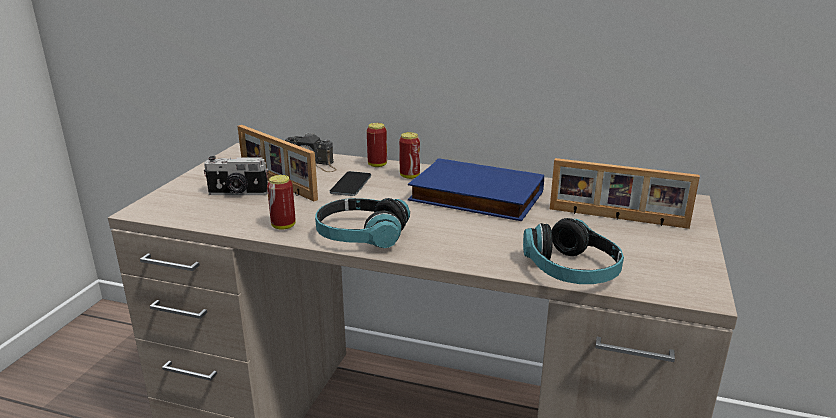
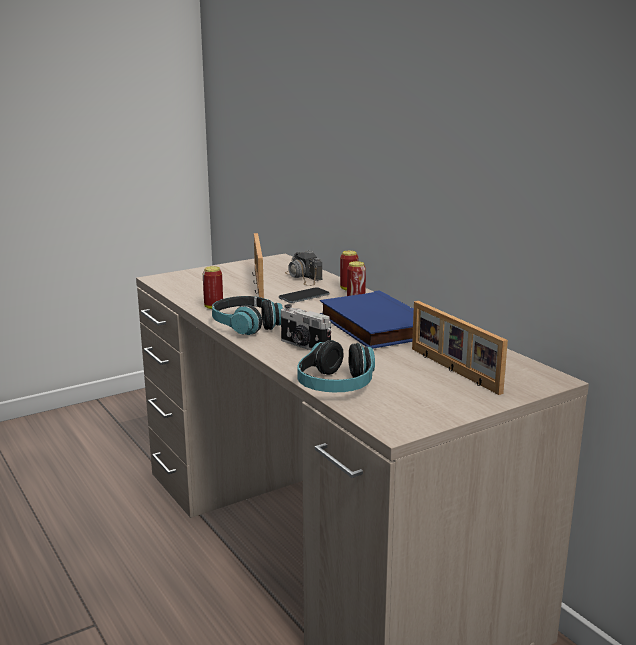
camera: 40 degrees right, 5 degrees down
(238, 193) = (224, 283): camera -> camera (304, 346)

